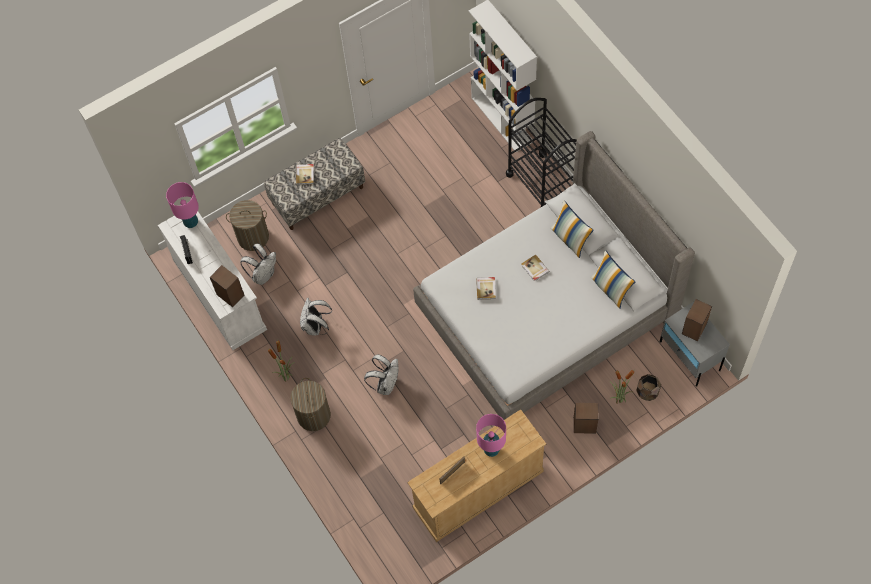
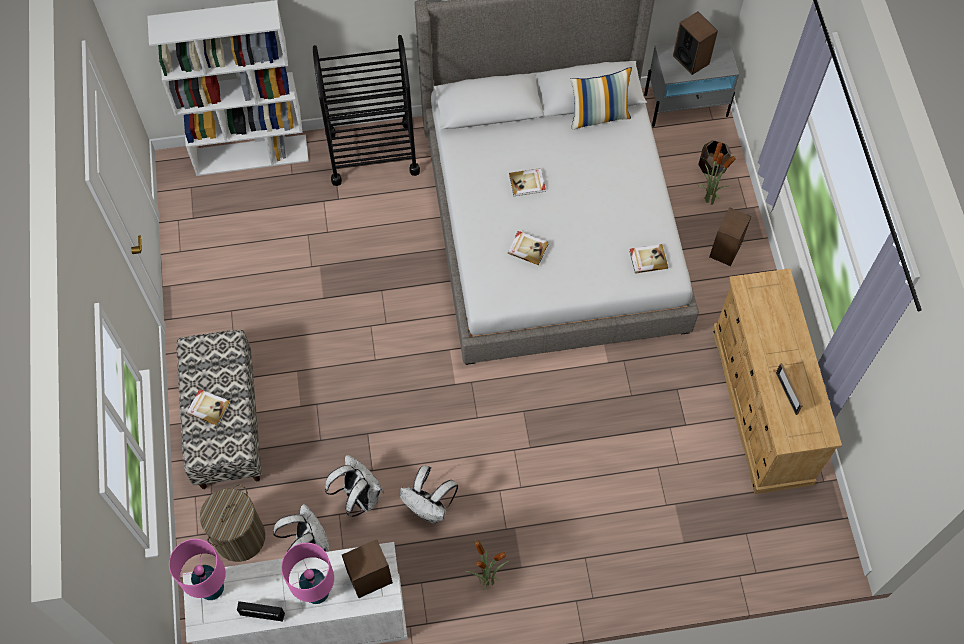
camera: 70 degrees left, 0 degrees up
(313, 415) = (563, 566): laundry basket -> none
(386, 384) = (561, 453): white backpack -> white backpack (359, 496)
(491, 449) = (772, 333): pink table lamp -> pink table lamp (316, 592)
(516, 360) = (647, 259): none -> book
(570, 239) = (506, 127): pillow -> none

